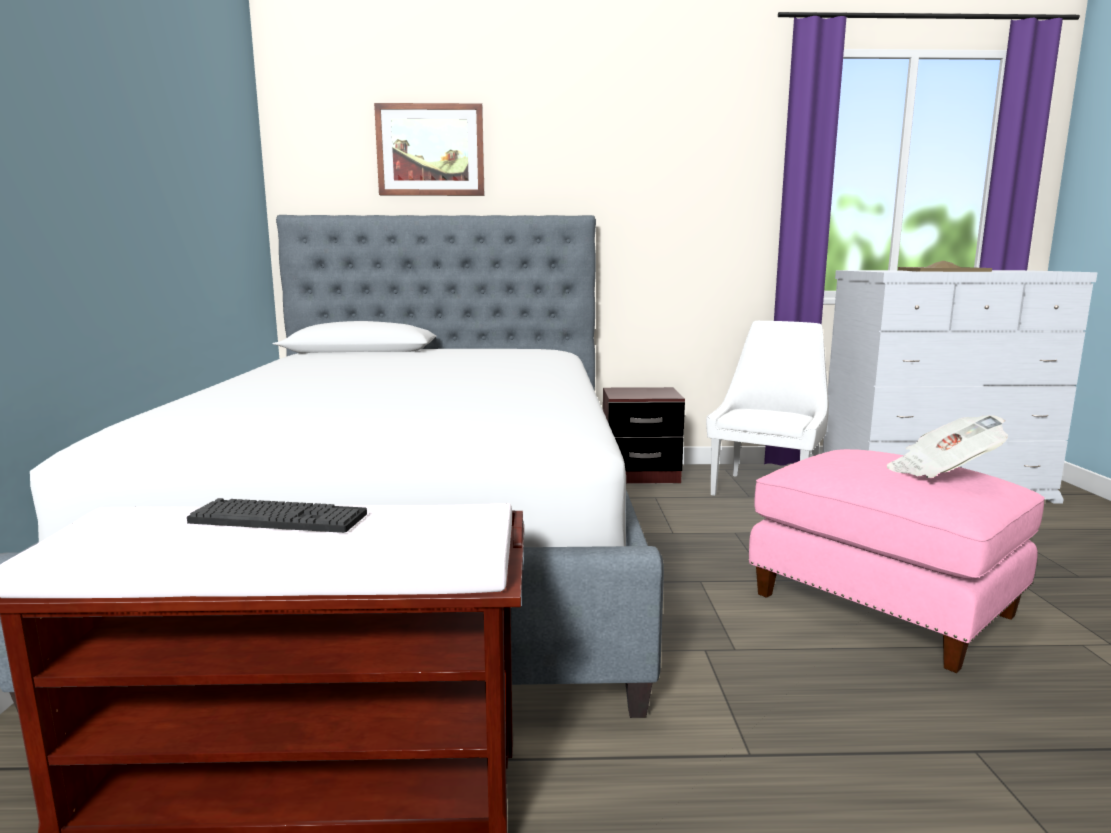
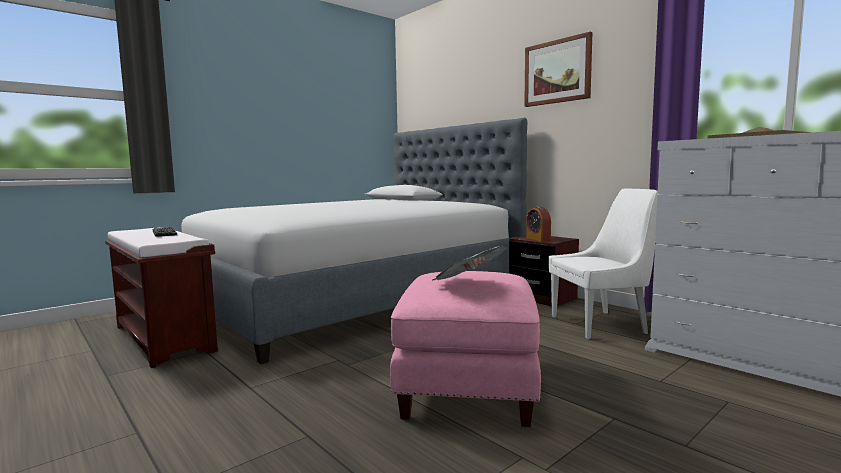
camera: 50 degrees right, 5 degrees down
(430, 150) = (455, 90): picture -> picture (557, 72)
(642, 394) = (538, 239): none -> alarm clock

